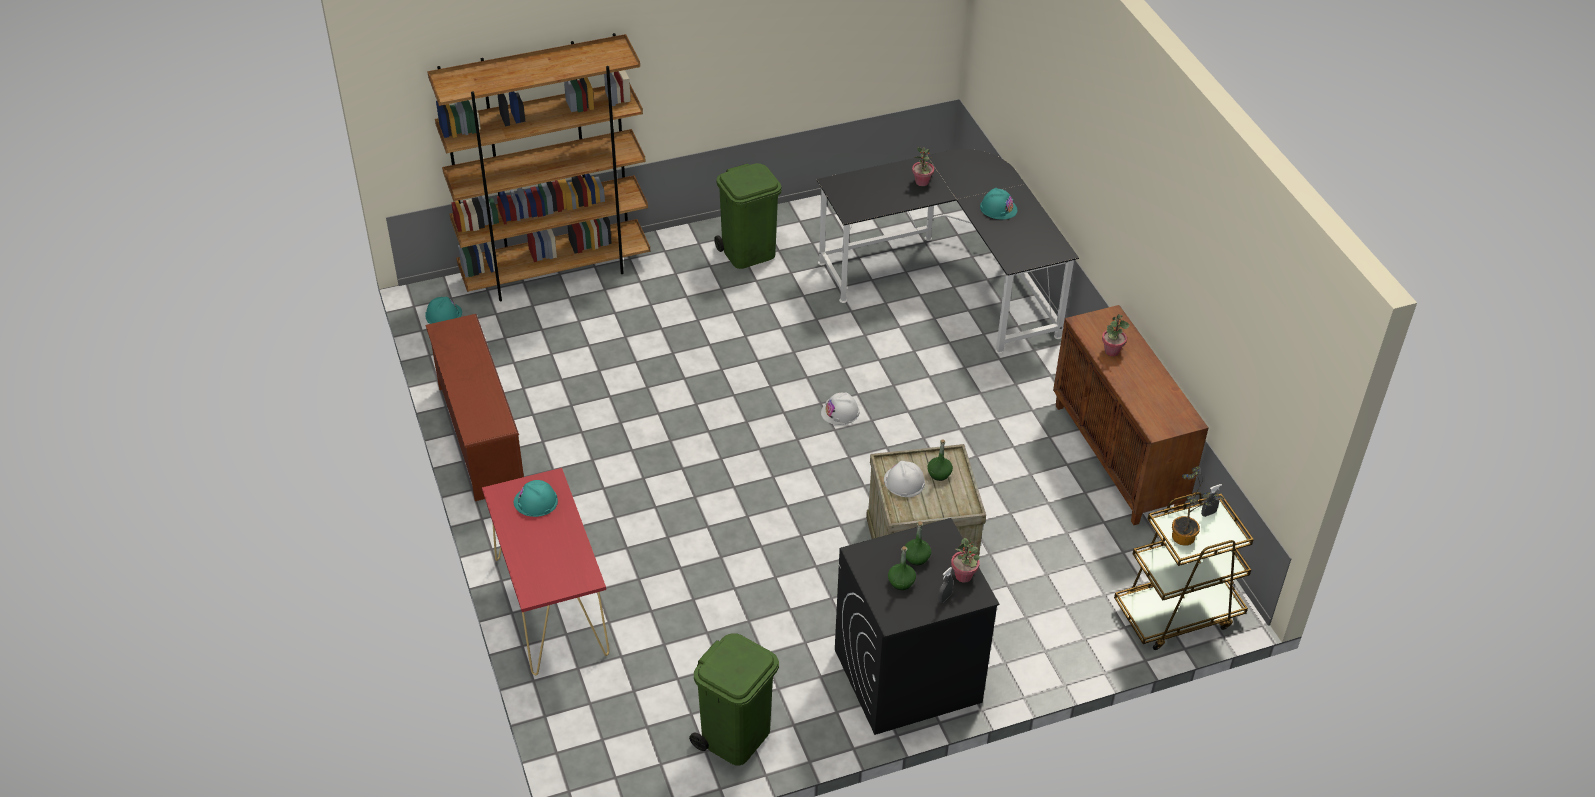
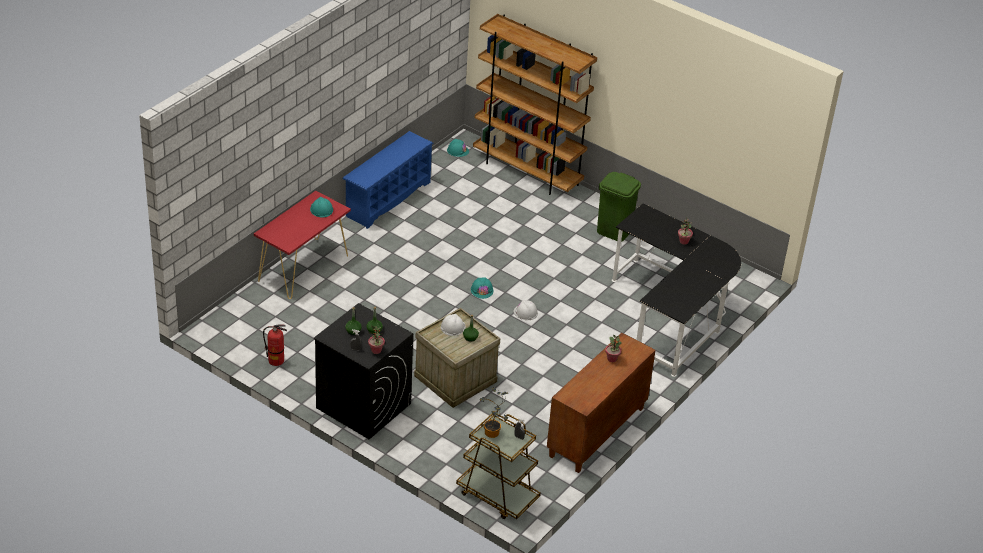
camera: 55 degrees right, 5 degrees down
(479, 437) = (387, 199): brown shoe rack -> blue shoe rack
(736, 736) = (276, 361): green trash can -> fire extinguisher
(998, 208) = (693, 278): turquoise hard hat -> turquoise hard hat (482, 290)

